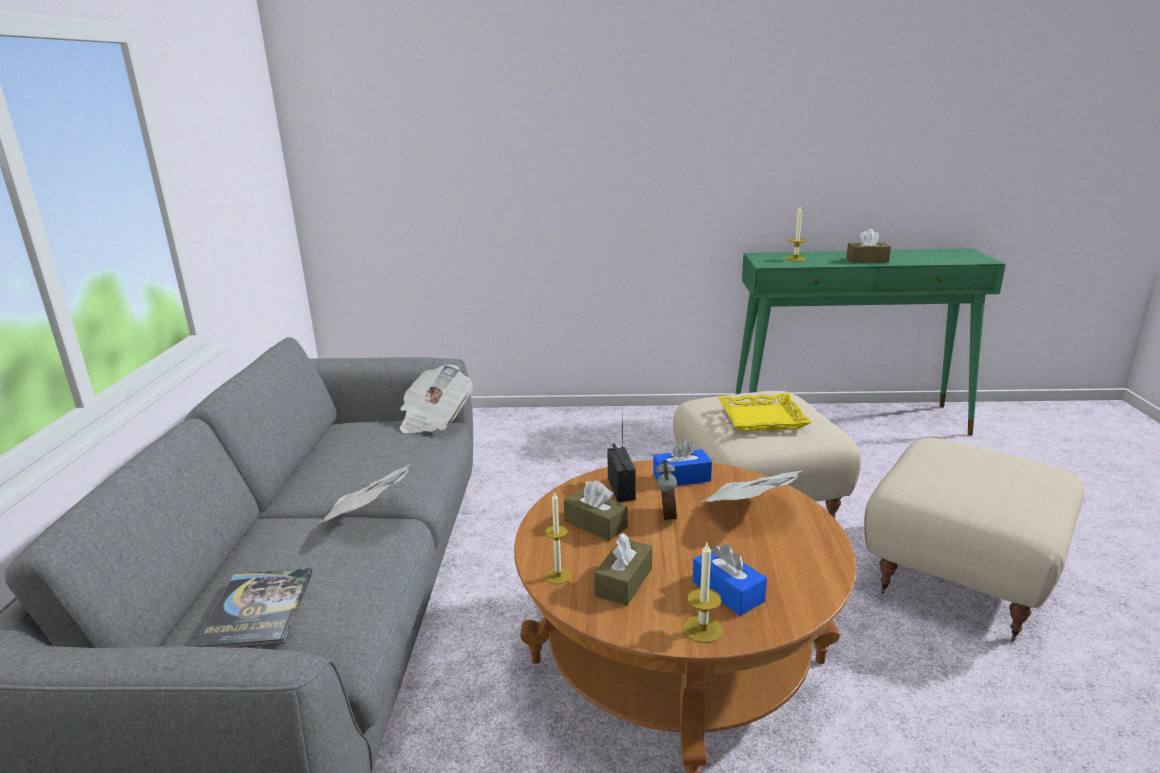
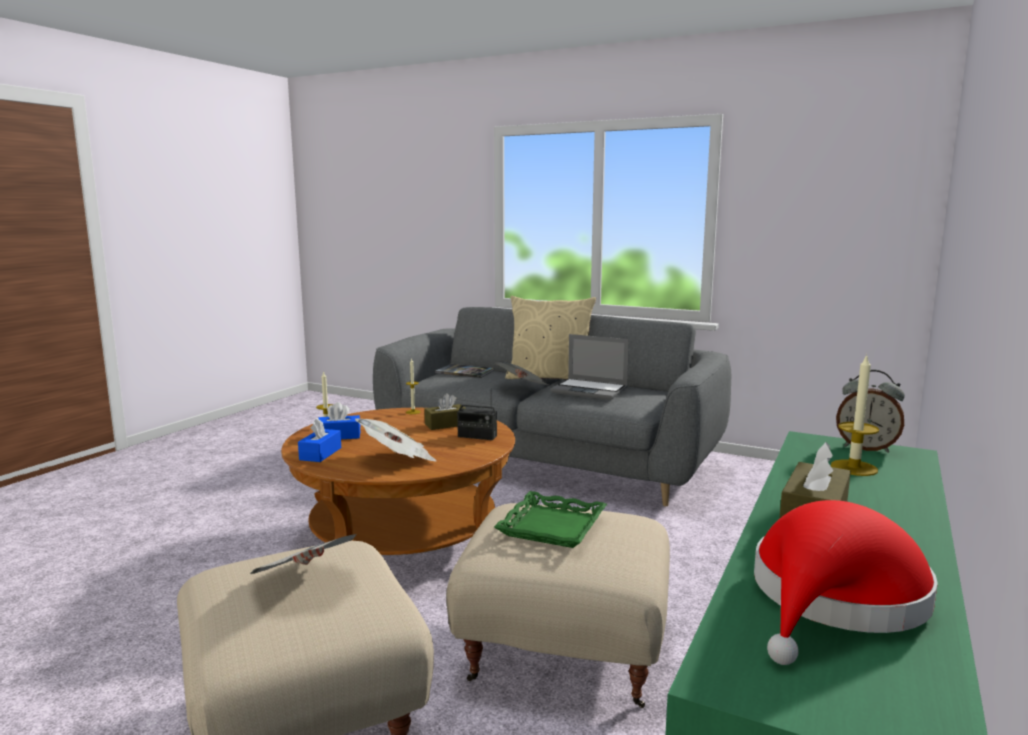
camera: 115 degrees right, 10 degrees down
(275, 514) = (550, 378): none -> beige pillow
(375, 458) = (590, 391): none -> laptop
(434, 419) = (643, 406): newspaper -> newspaper (305, 581)
(624, 582) = (385, 421): brown tissue box -> none
(665, 516) = (427, 439): alarm clock -> alarm clock (866, 448)
(681, 478) = (466, 453): blue tissue box -> blue tissue box (320, 454)
(762, 418) = (553, 527): yellow tray -> green tray
(922, 256) = (834, 599): none -> red hat

